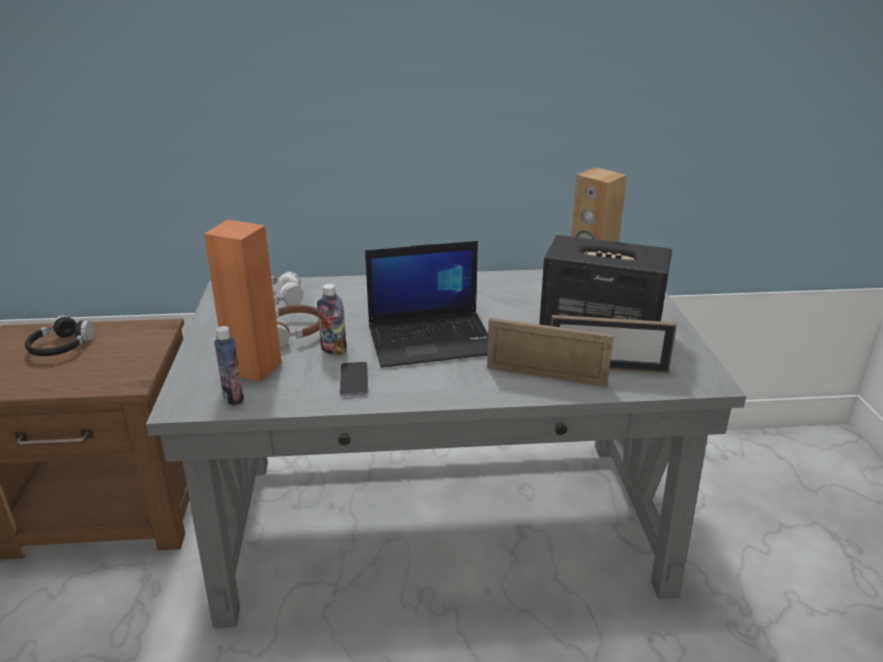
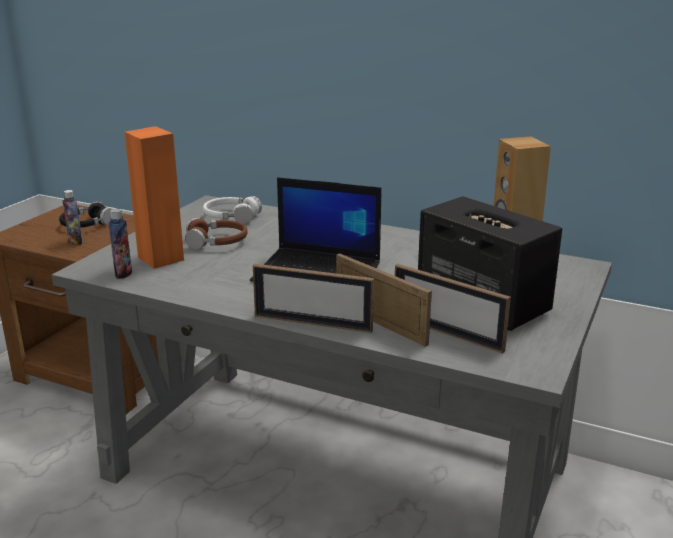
camera: 30 degrees right, 5 degrees down
(333, 350) = (232, 261): bottle -> bottle (75, 242)
(354, 380) = (220, 285): phone -> none
(490, 394) = (312, 323): none -> picture frame

